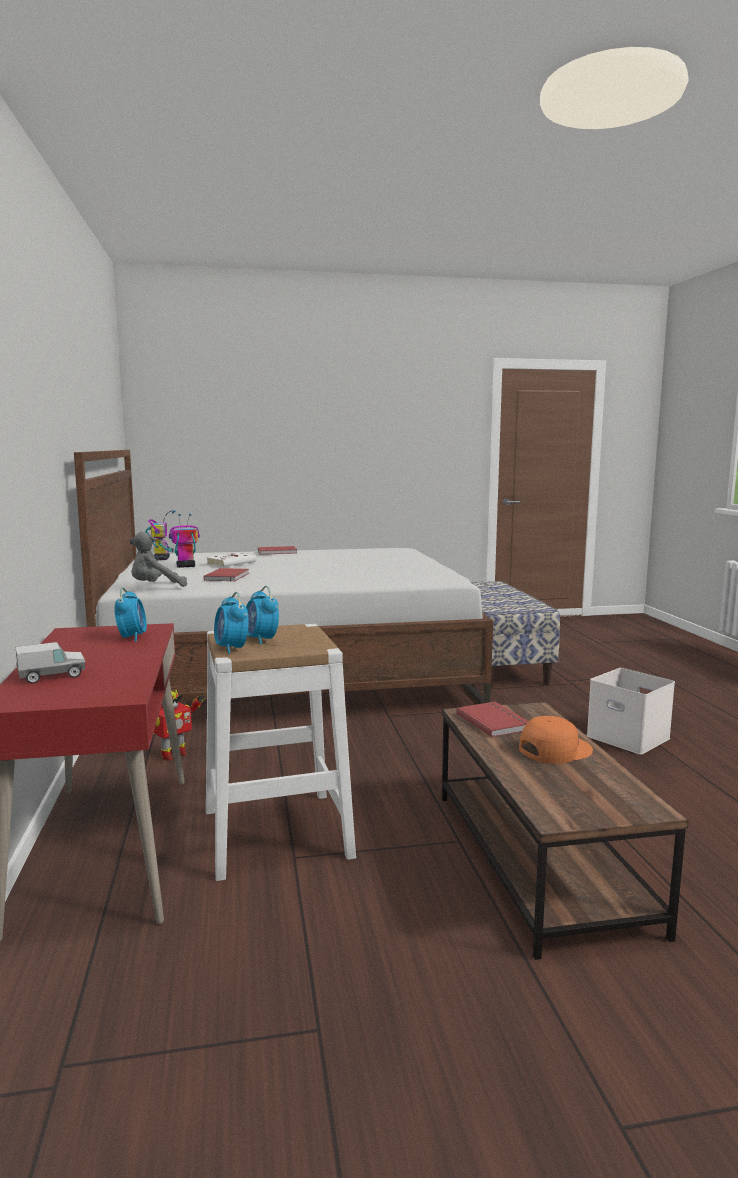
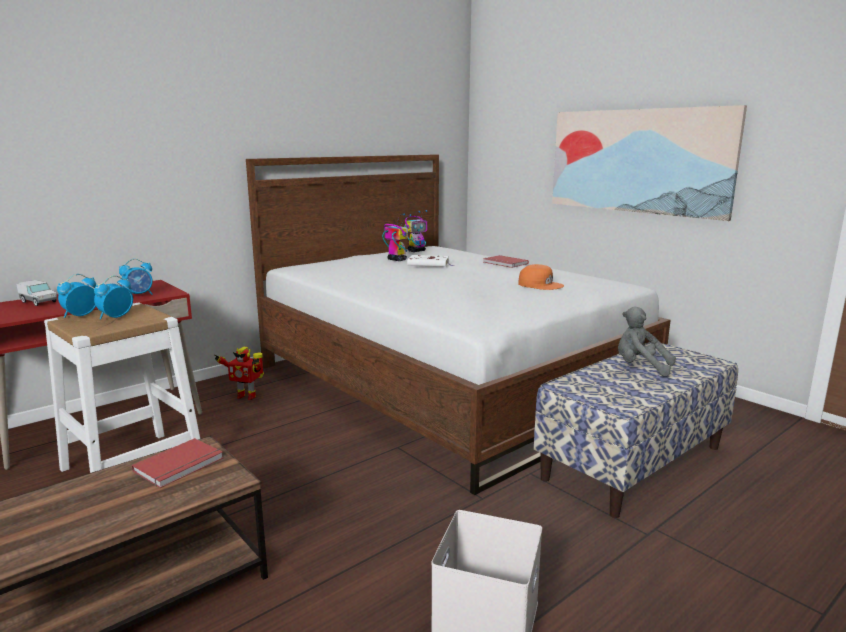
camera: 60 degrees right, 5 degrees up
(155, 587) = (305, 270): grey plush toy -> grey plush toy (640, 367)
(228, 577) = (370, 274): red book -> none
(340, 451) = (637, 161): none -> picture
(554, 749) = (102, 509): orange cap -> orange cap (540, 285)

